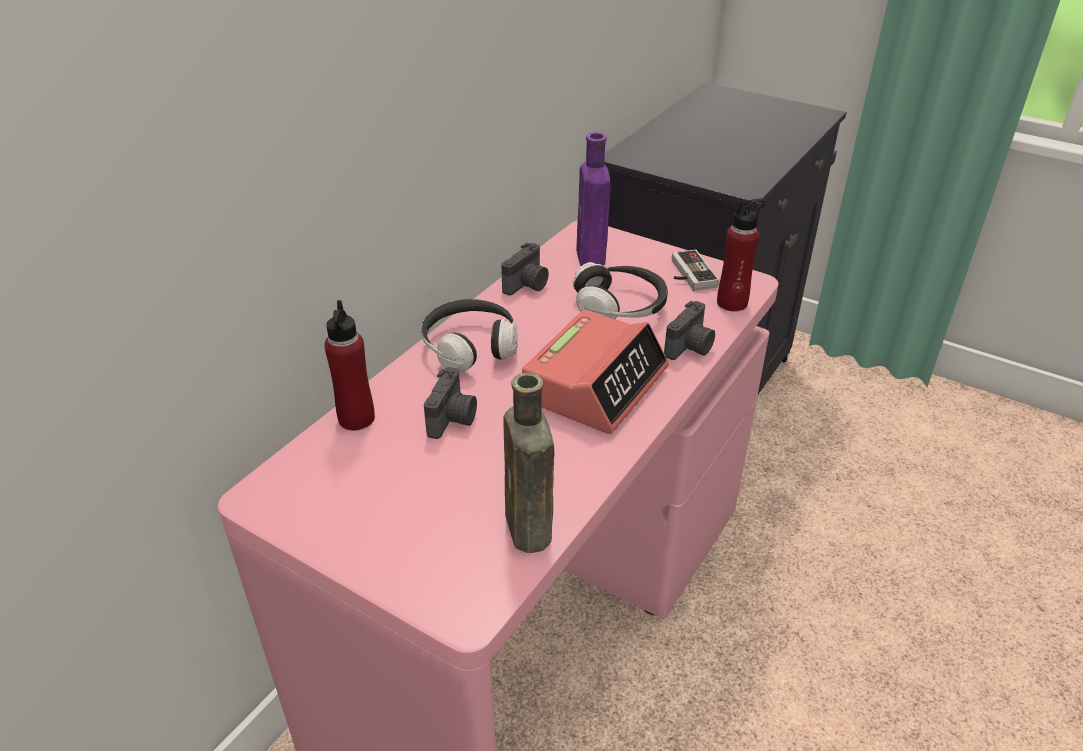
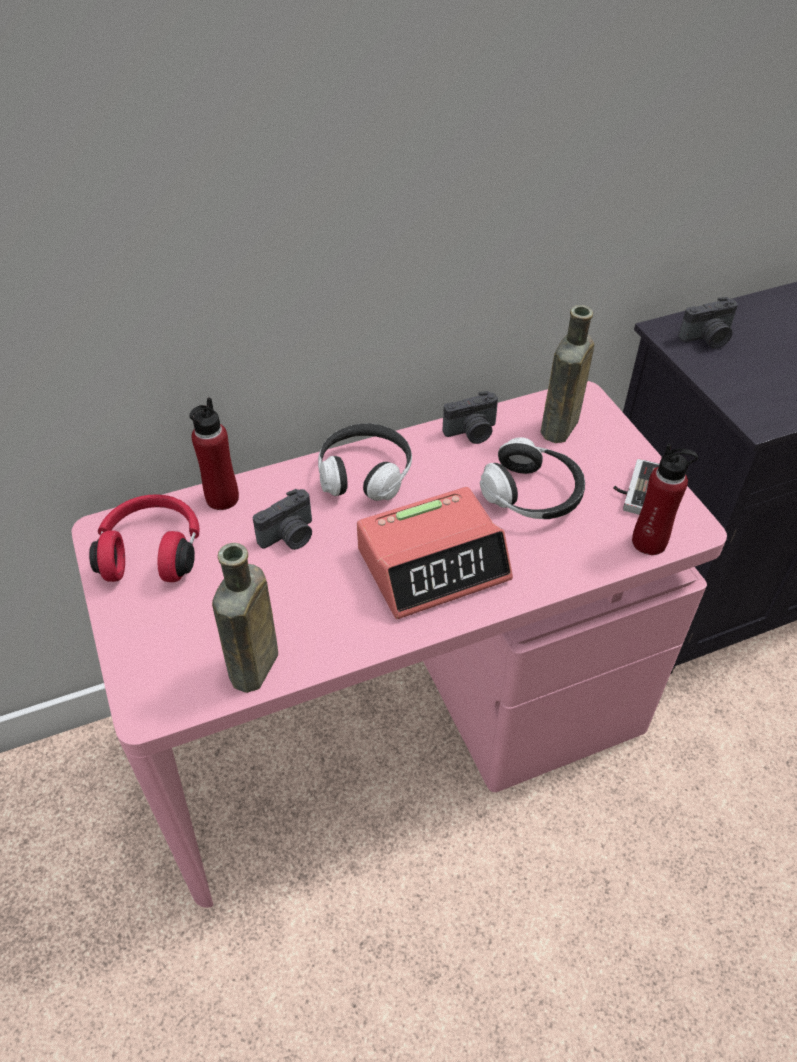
camera: 35 degrees right, 10 degrees up
(331, 489) = (153, 551): none -> red headphones
(591, 258) = (558, 429): purple bottle -> brown bottle
(690, 348) = (556, 570): camera -> camera (707, 339)

